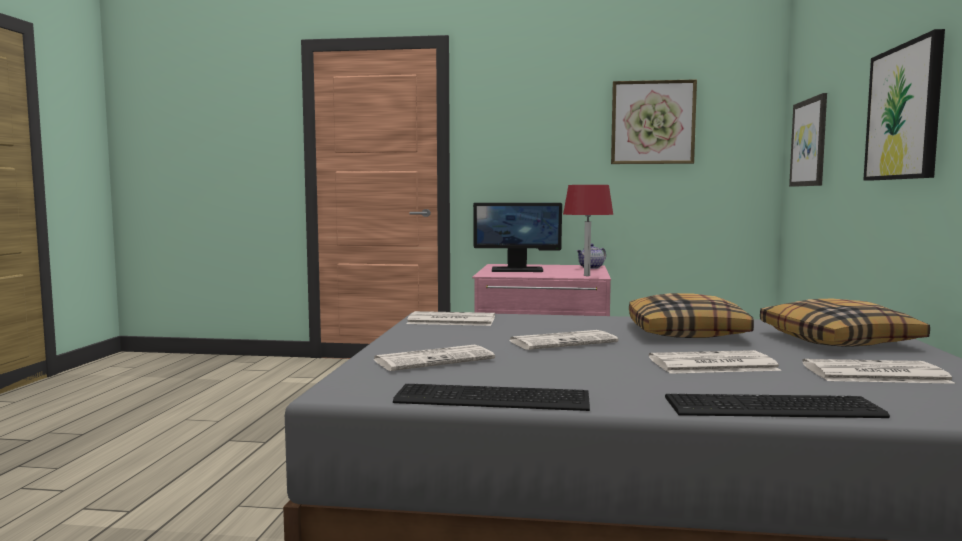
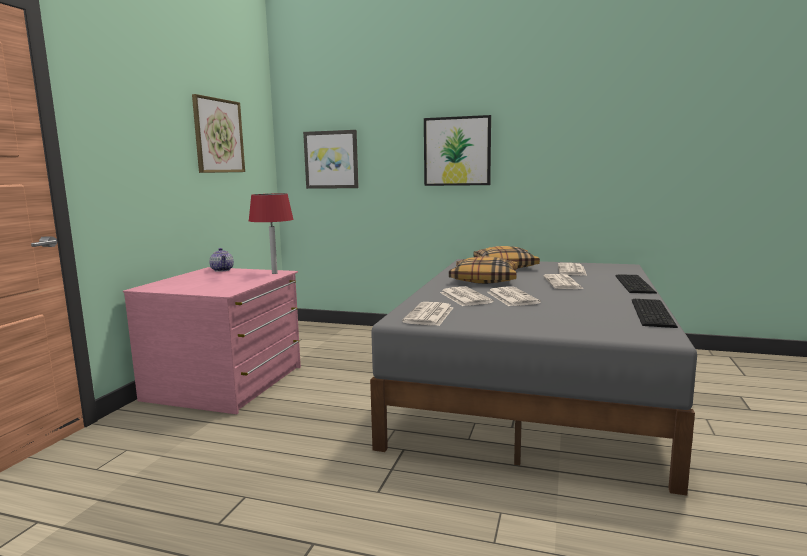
camera: 80 degrees left, 5 degrees up
(434, 359) = (570, 320): newspaper -> newspaper (464, 297)
(517, 270) = (202, 284): monitor -> none

